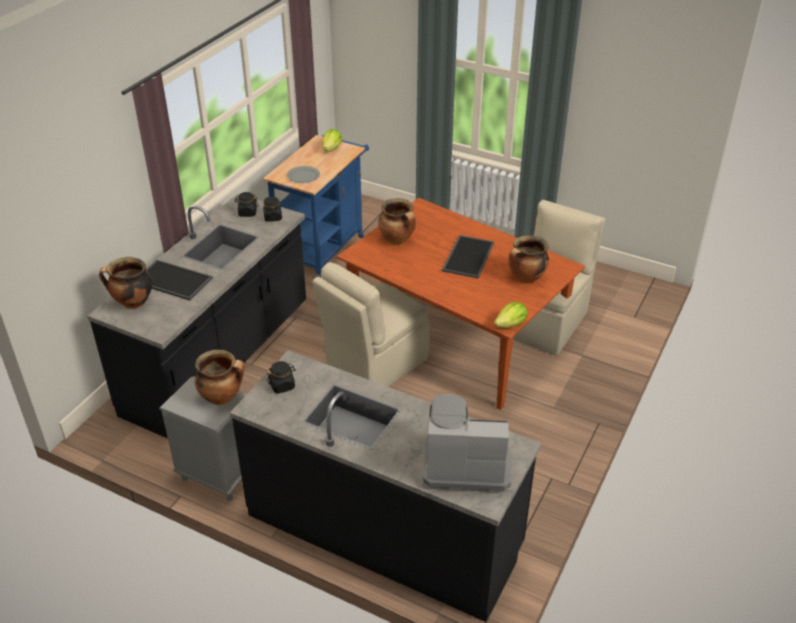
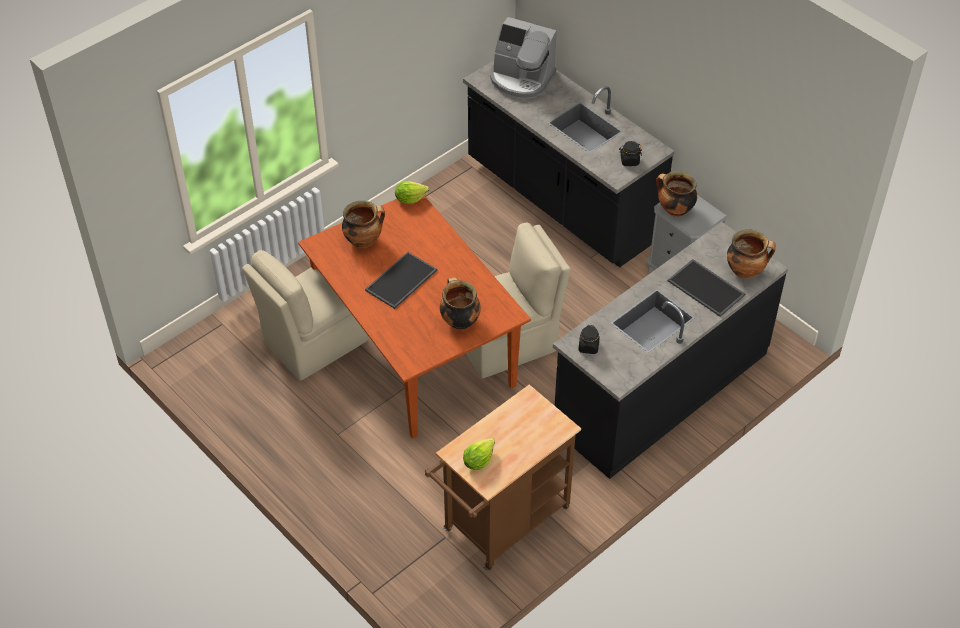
camera: 160 degrees left, 10 degrees up
(247, 213) = (614, 361): black jar -> none
(303, 176) = (532, 417): grey plate -> none
(324, 248) = (501, 524): blue cart -> brown cart

